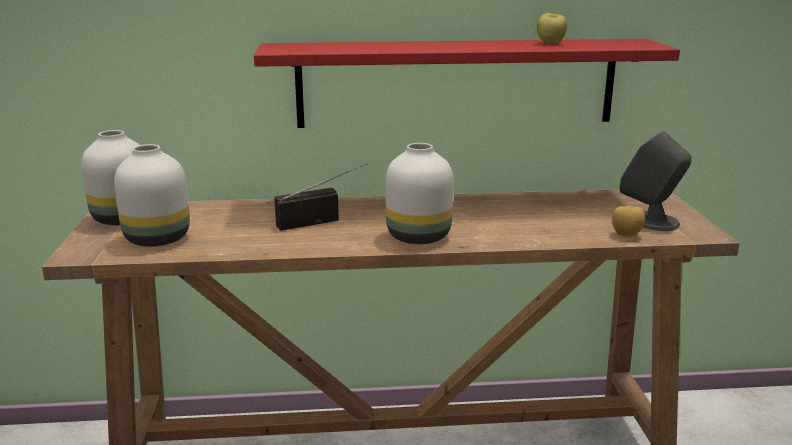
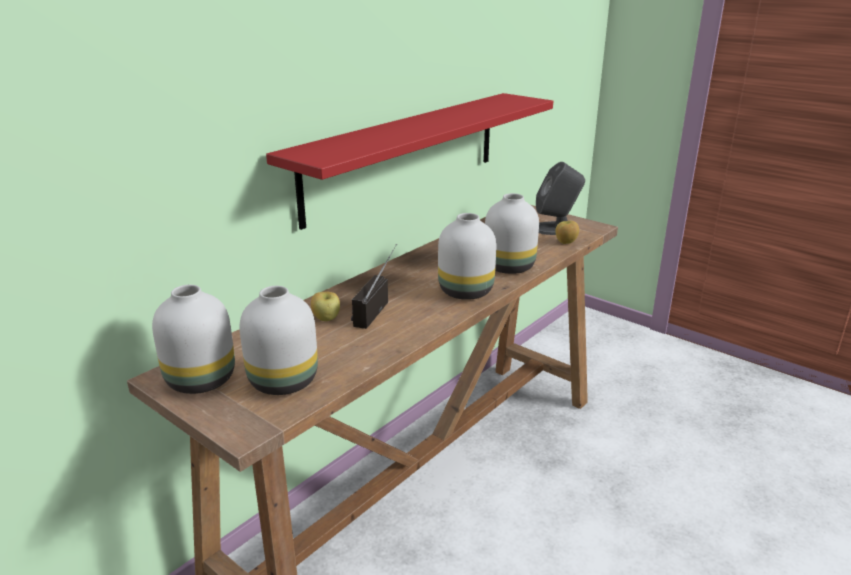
camera: 45 degrees left, 5 degrees up
(507, 233) = (508, 267): none -> white vase
(550, 43) = (474, 109): apple -> apple (326, 319)

